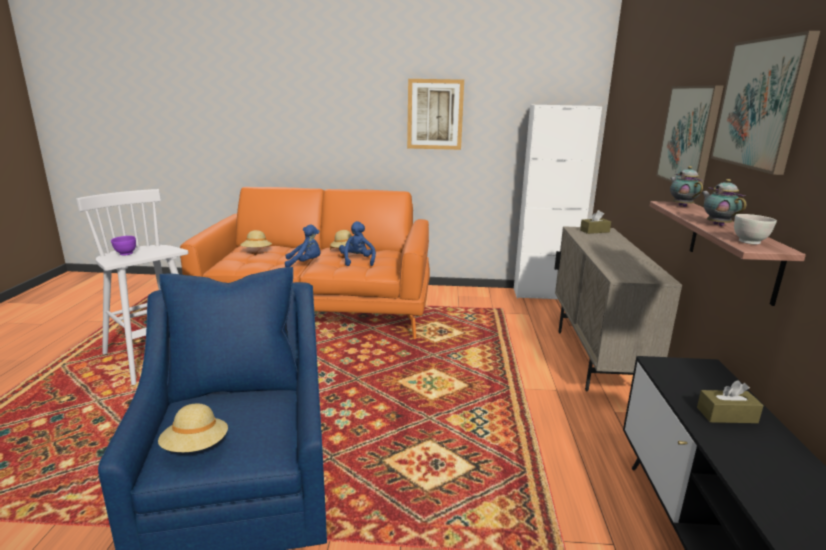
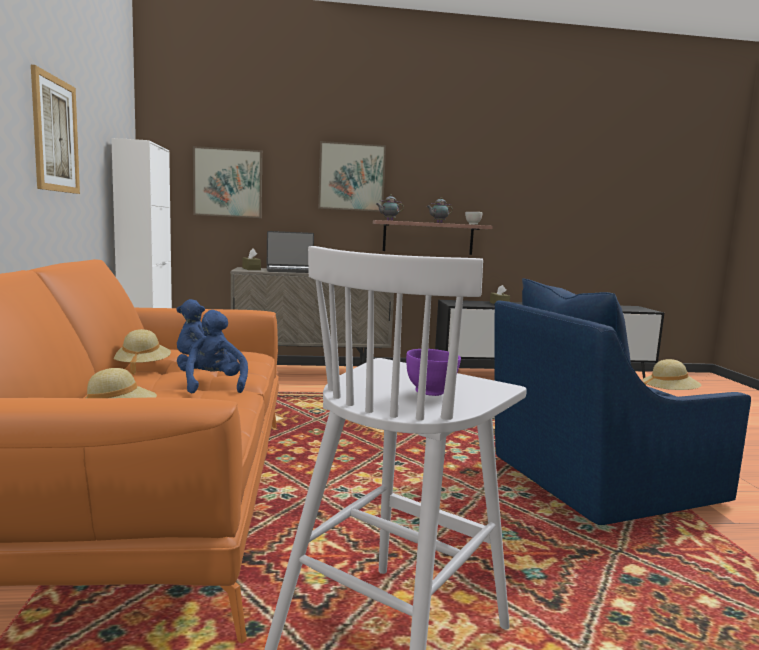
camera: 100 degrees left, 10 degrees down
(602, 242) = (291, 270): none -> laptop
(761, 104) = (428, 158): picture -> picture (228, 183)

